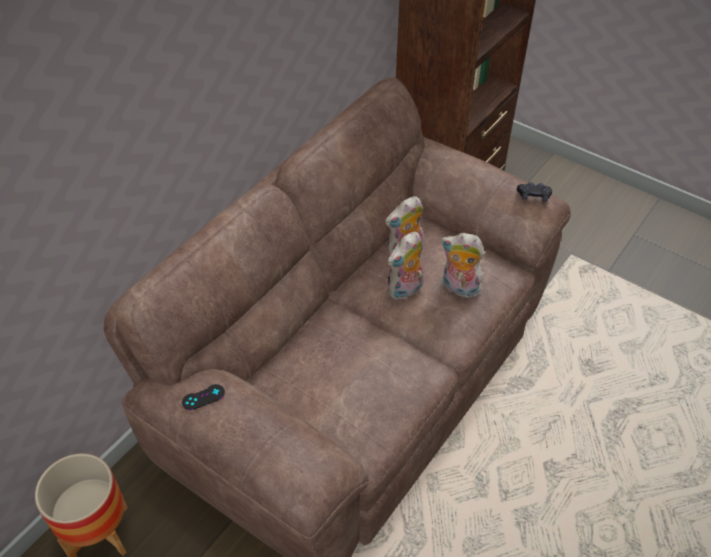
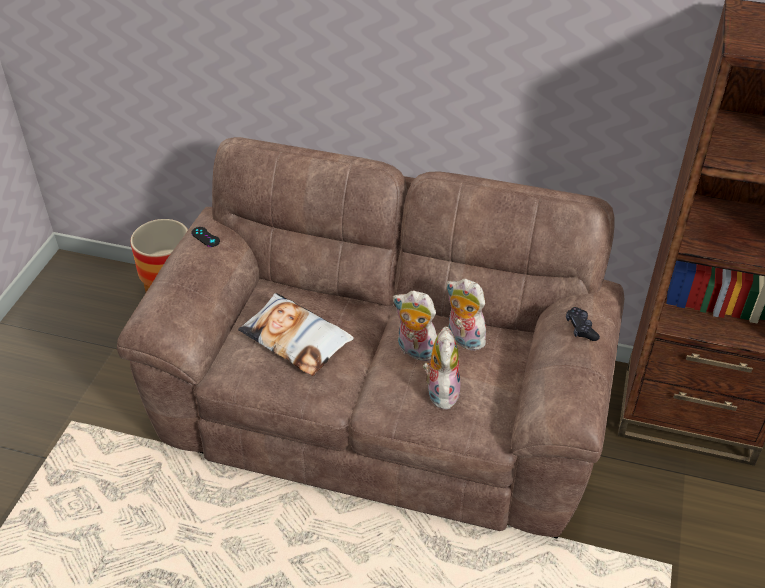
camera: 70 degrees right, 5 degrees down
(348, 376) = (296, 339): none -> pillow
(533, 196) = (574, 397): black game controller -> black game controller (581, 328)

